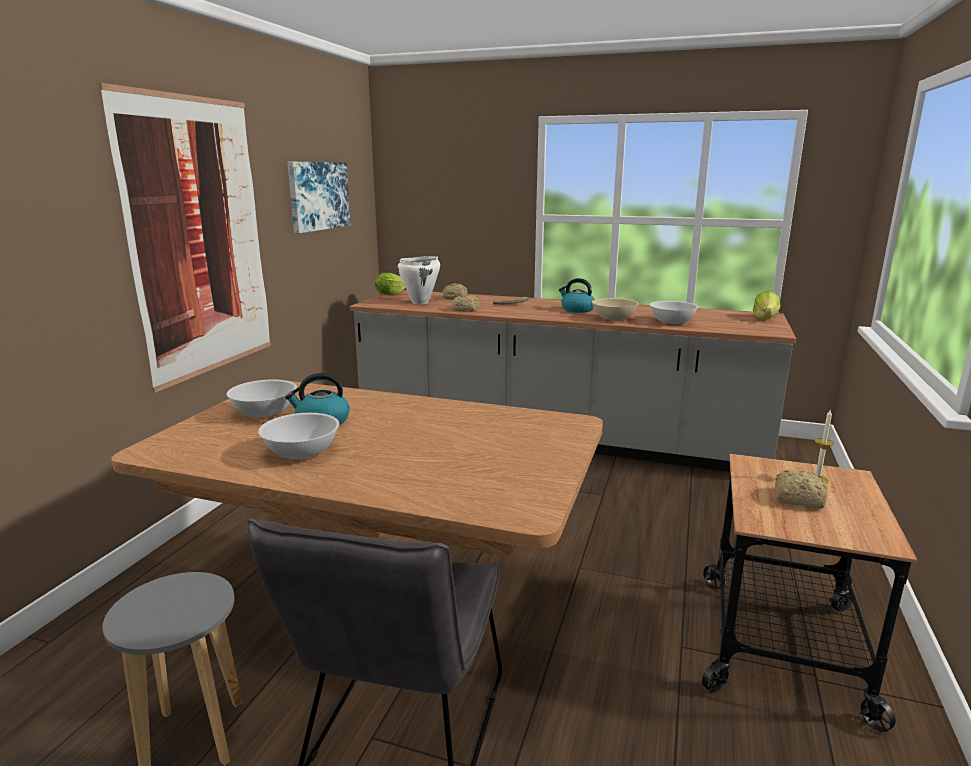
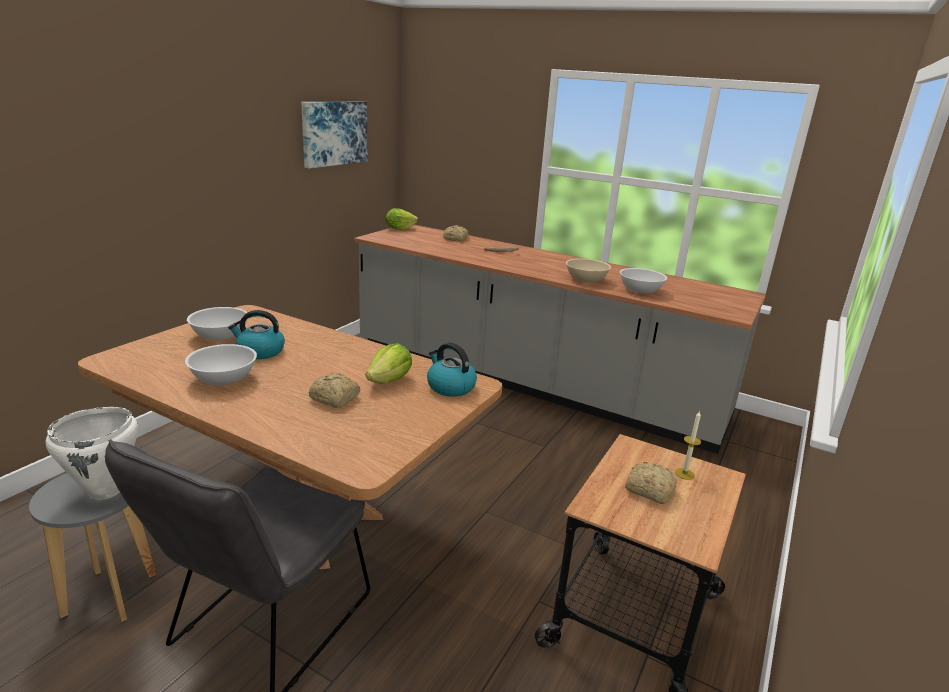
camera: 10 degrees right, 5 degrees up
(200, 239) = (203, 172): picture -> none
(420, 302) = (419, 241): white cooking pot -> white cooking pot (106, 491)
(466, 309) = (455, 253): bread -> bread (335, 399)
(576, 310) = (559, 265): kettle -> kettle (450, 387)
(765, 318) = (740, 297): lettuce -> lettuce (390, 381)

